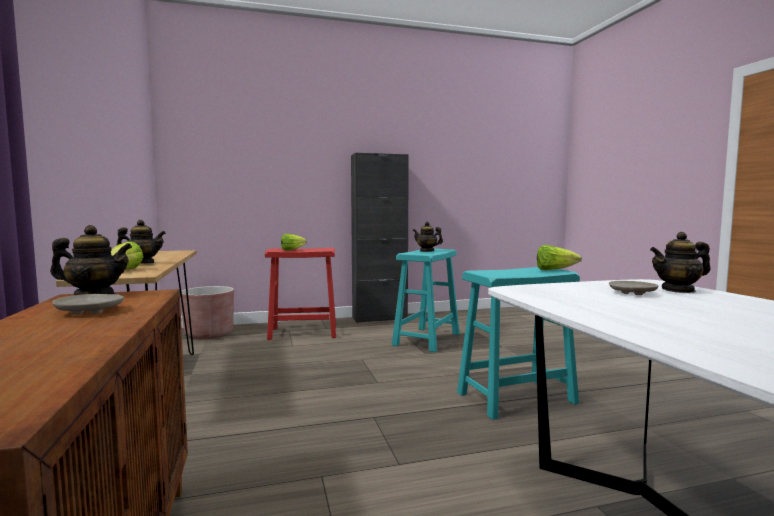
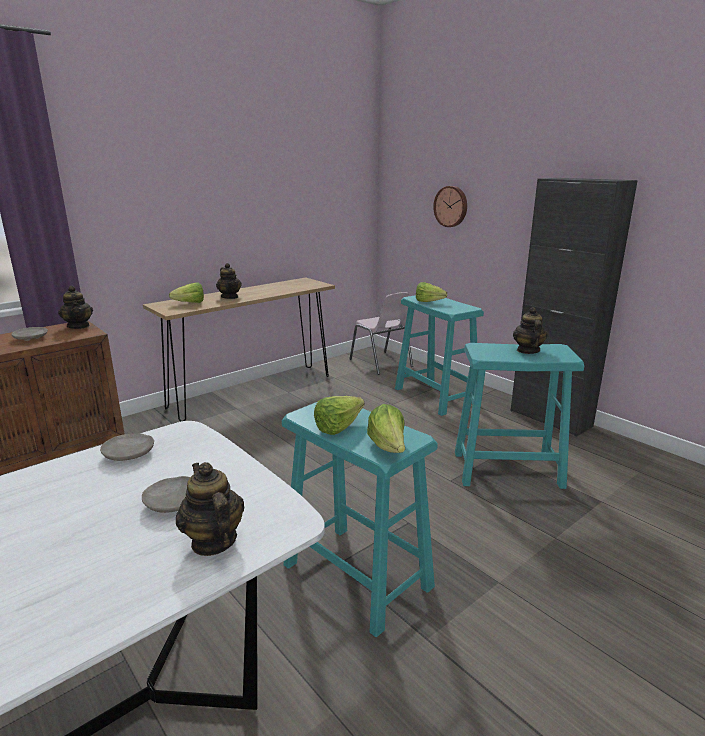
camera: 65 degrees right, 15 degrees up
(209, 334) = (381, 363): brown planter -> pink chair
(257, 178) = (451, 206): none -> wall clock
(303, 333) = (436, 396): red stool -> turquoise stool
(518, 273) = (343, 426): none -> lettuce
(550, 298) = (129, 454): none -> beige plate

